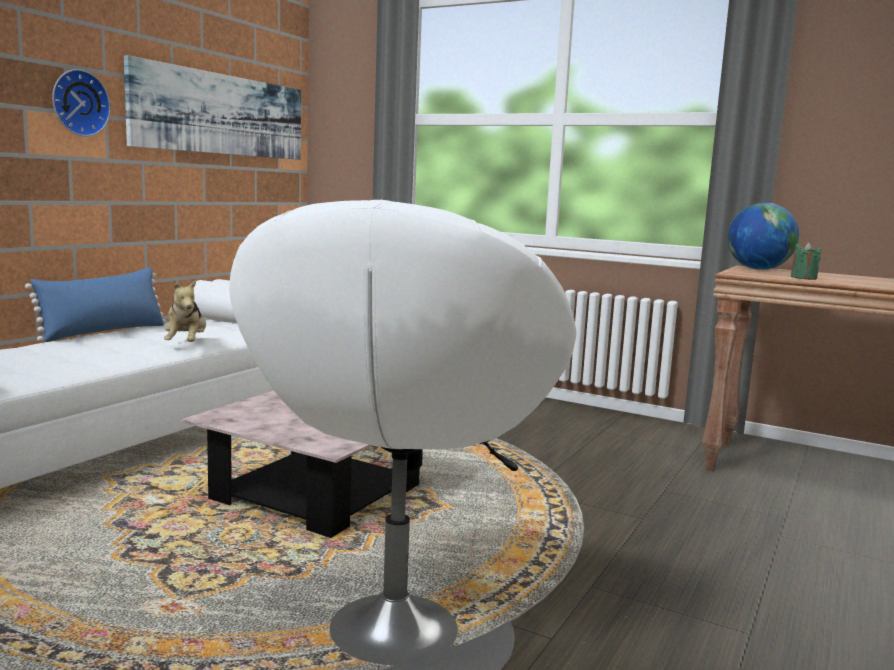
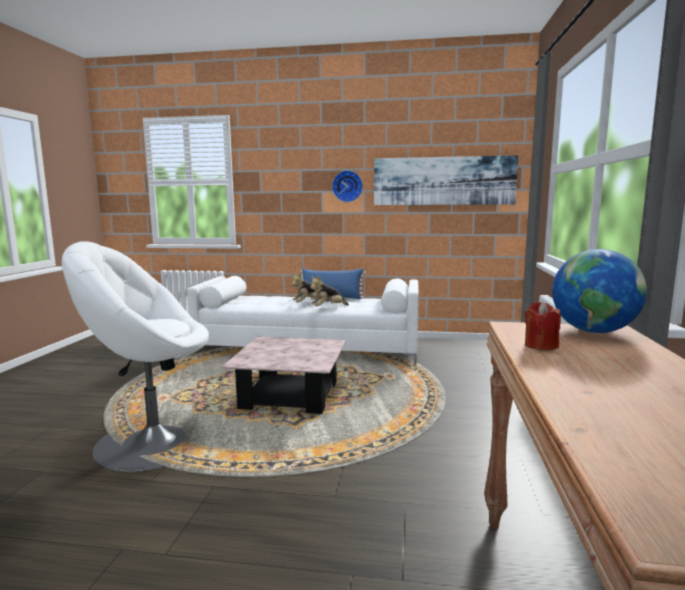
camera: 70 degrees right, 0 degrees up
(129, 347) = (309, 304): none -> plush toy
(803, 278) = (540, 345): green candle -> red candle

